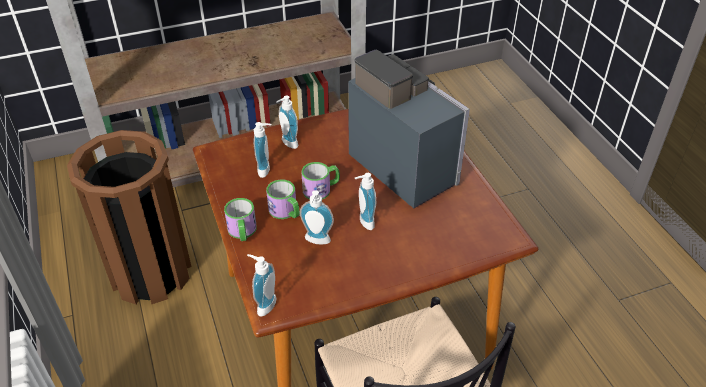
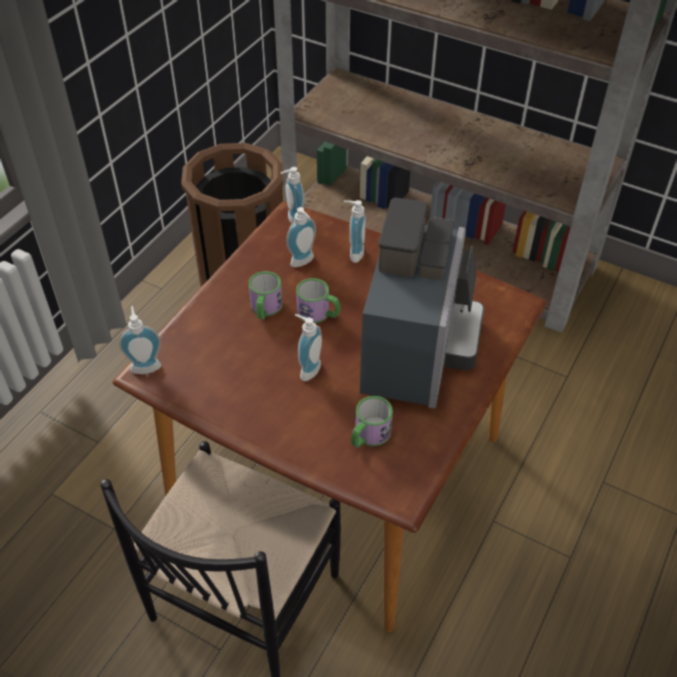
camera: 50 degrees right, 5 degrees up
(242, 232) = (213, 298): mug -> mug (368, 436)
(316, 241) = (249, 352): soap dispenser -> soap dispenser (292, 221)

